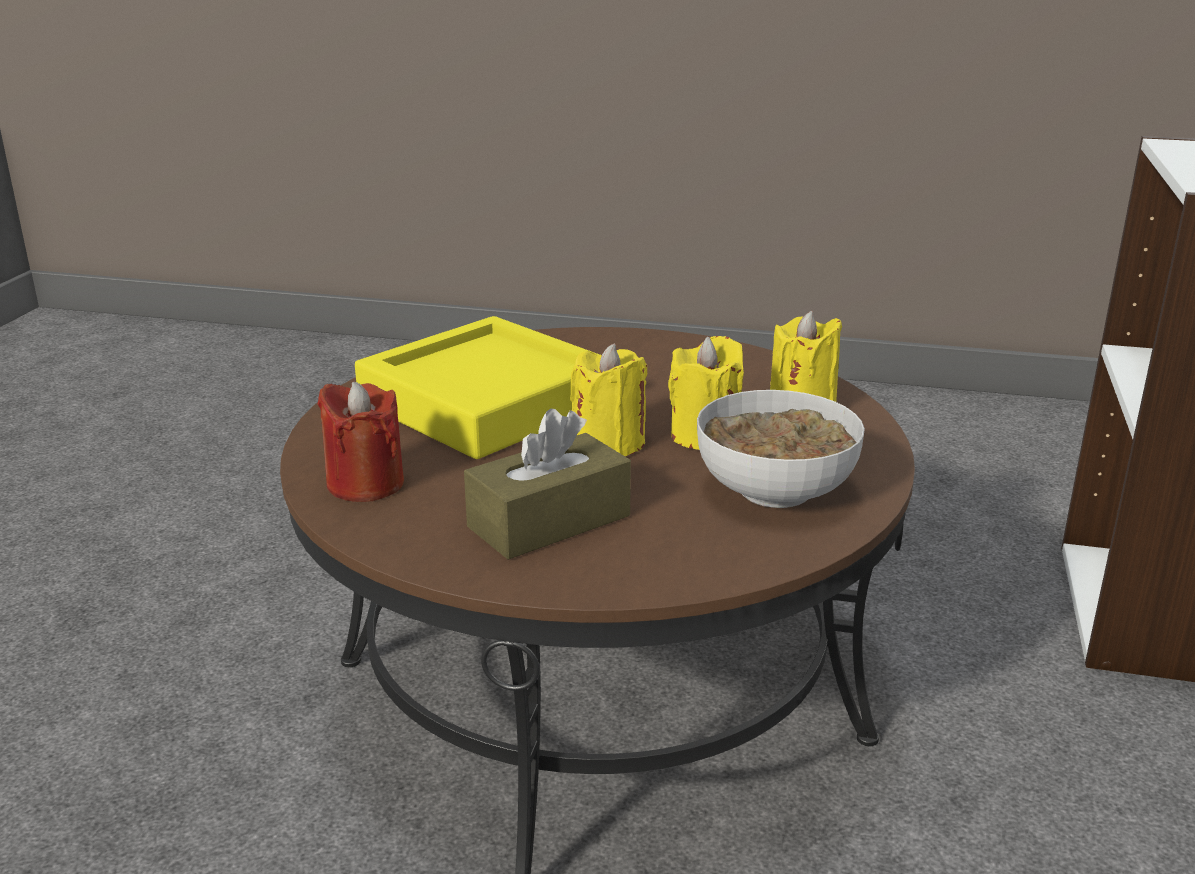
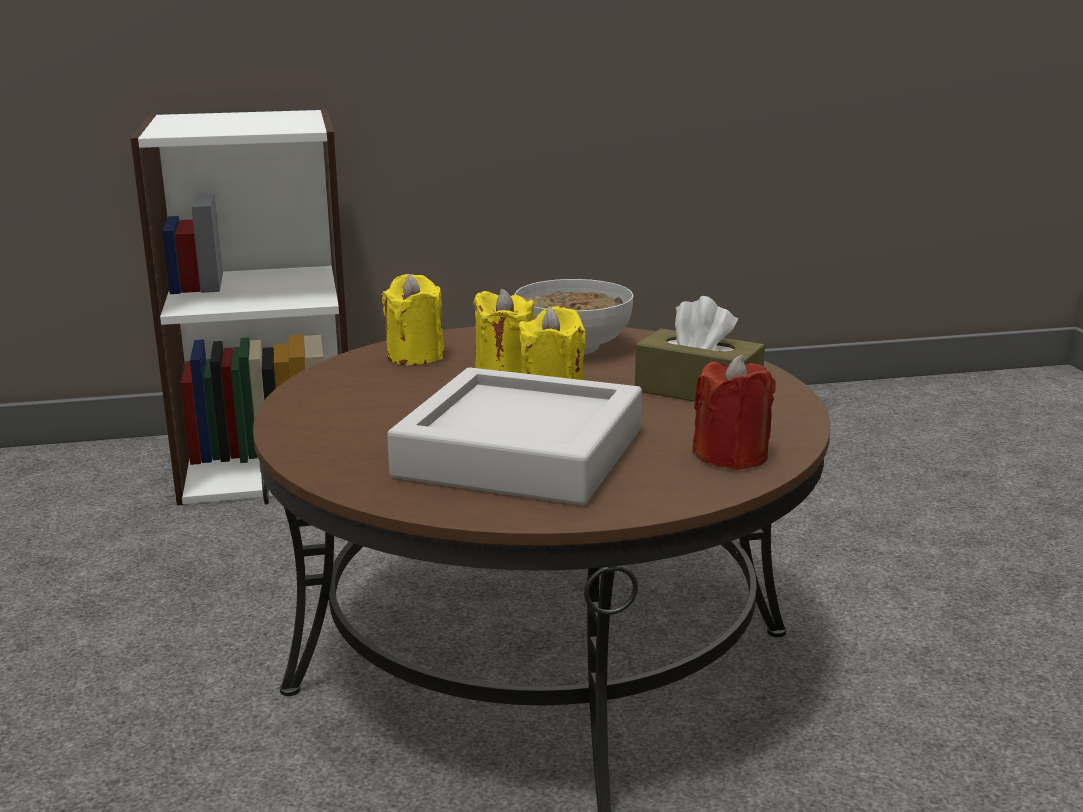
camera: 115 degrees left, 5 degrees down
(486, 402) = (521, 453): yellow tray -> grey tray

